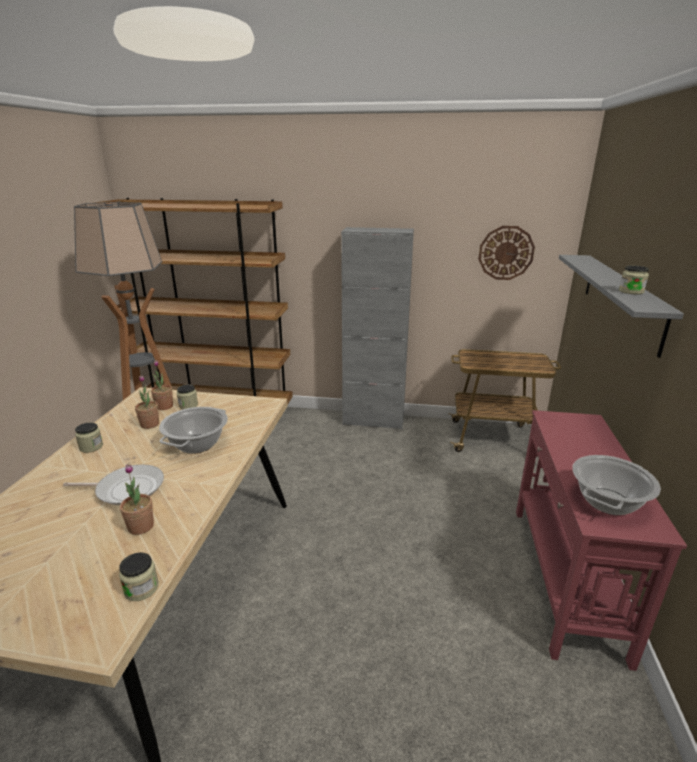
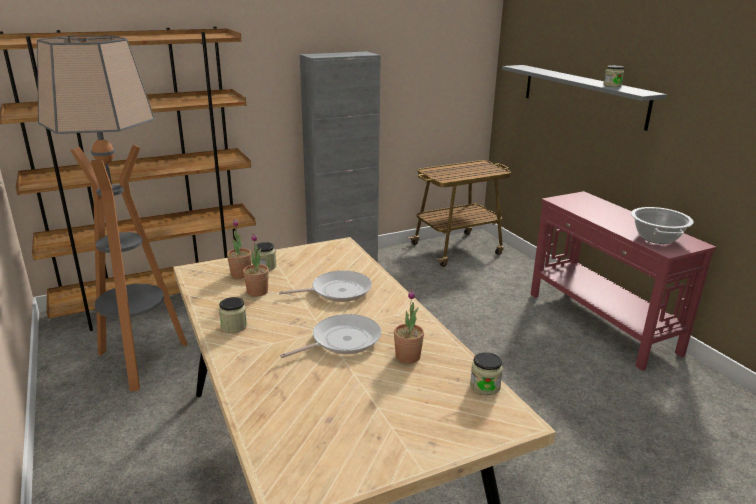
camera: 35 degrees left, 0 degrees up
(197, 444) = (337, 291): cooking pot -> frying pan
(506, 253) = (445, 69): wall clock -> none

